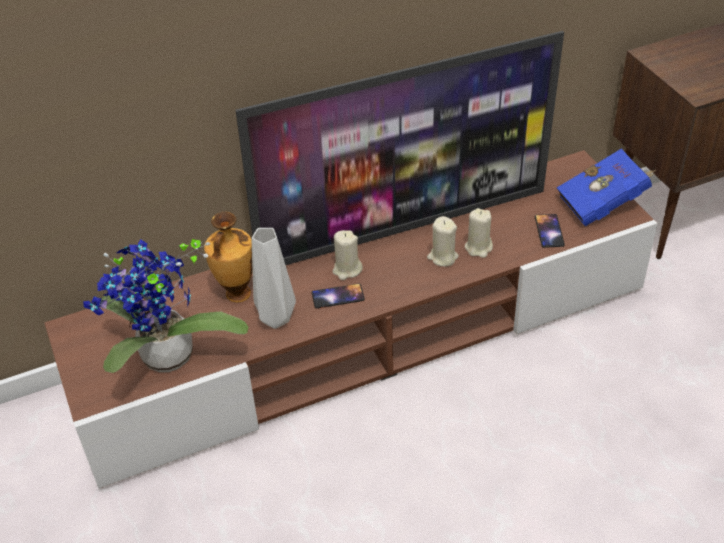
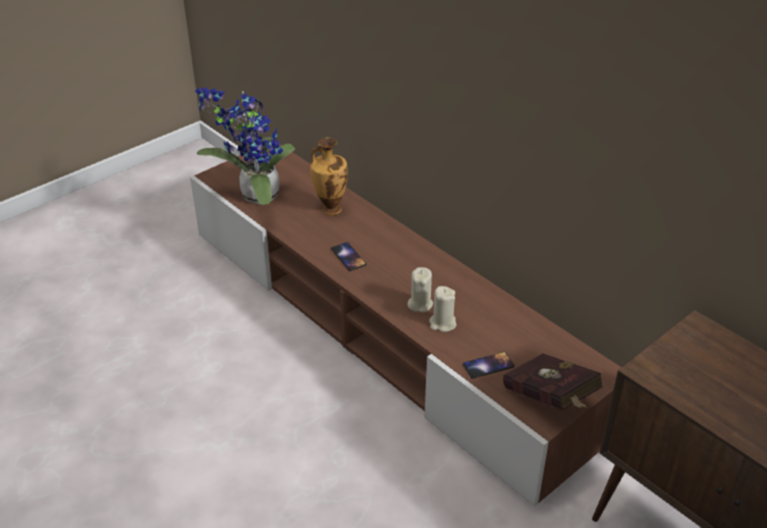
camera: 70 degrees right, 5 degrees down
(278, 318) = (313, 233): grey vase -> none
(347, 270) = (380, 255): beige candle -> none
(404, 227) = (447, 275): television -> none
(604, 204) = (551, 400): blue book -> red book

